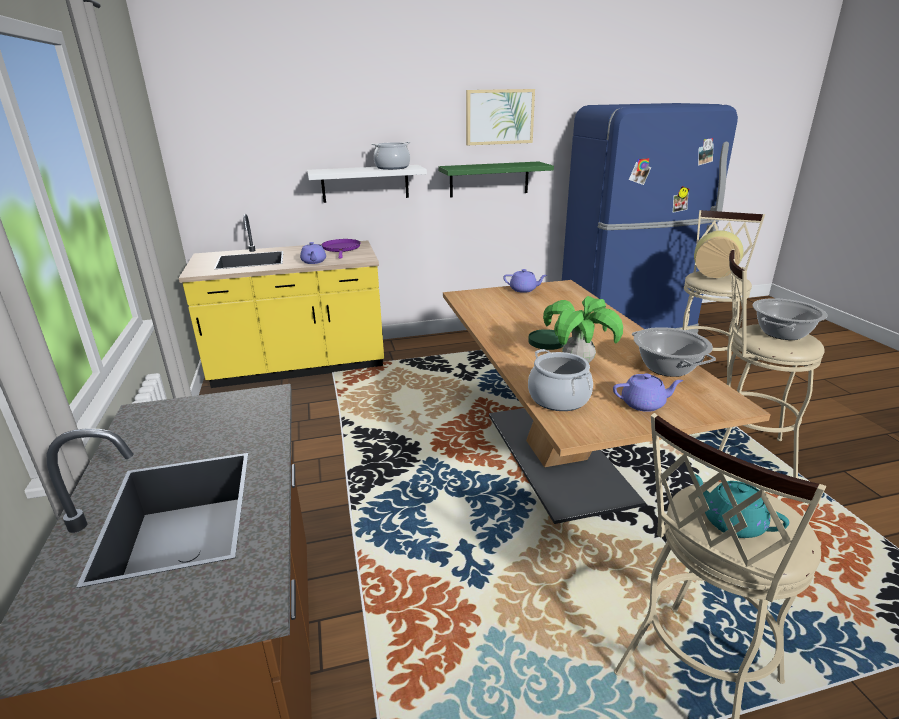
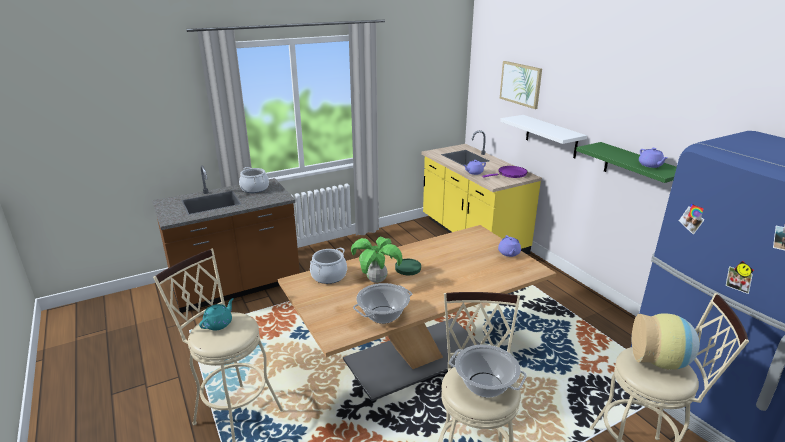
camera: 75 degrees right, 0 degrees up
(392, 167) = (556, 131): cooking pot -> cooking pot (255, 188)
(499, 117) = (660, 116): picture -> picture (520, 84)
(644, 404) = (328, 304): purple teapot -> purple teapot (650, 165)

